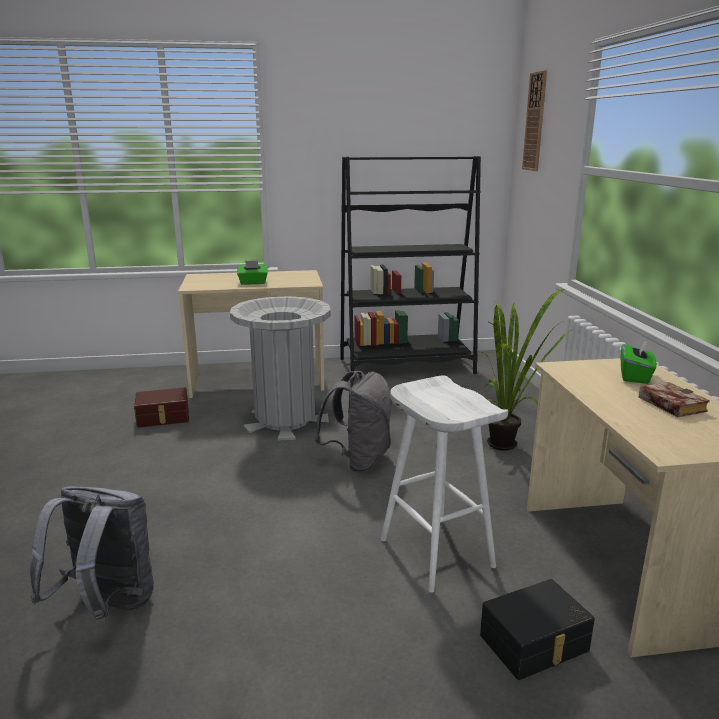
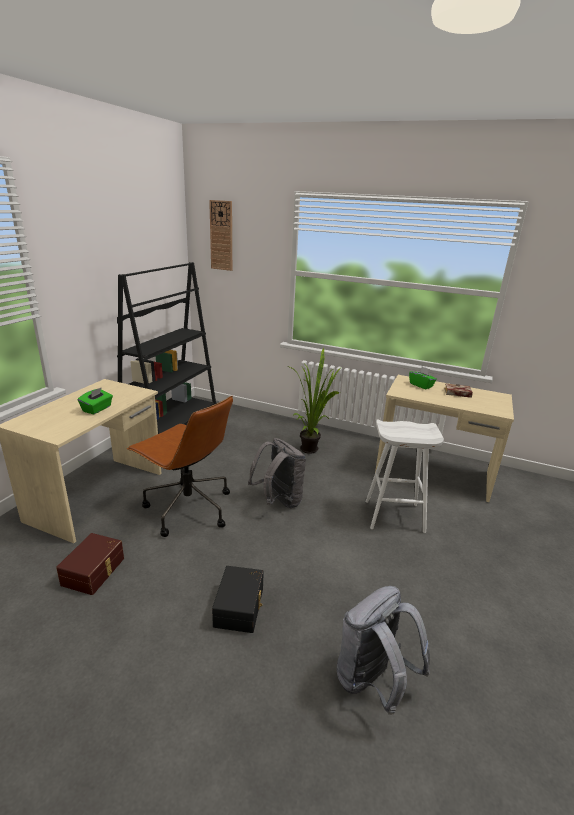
camera: 60 degrees left, 5 degrees up
(285, 420) = (187, 508): grey trash can -> brown office chair
(535, 644) = (473, 520): black storage box -> black storage box (240, 607)

